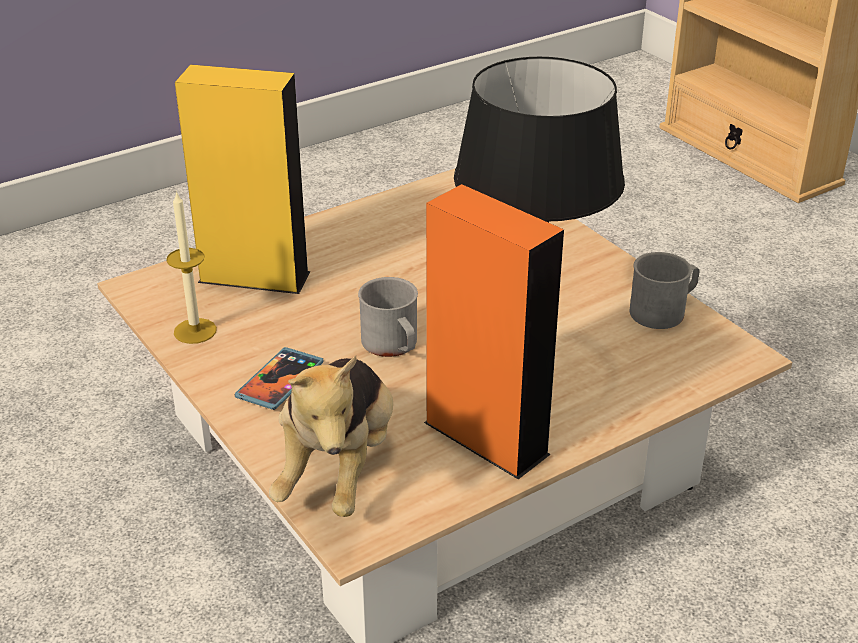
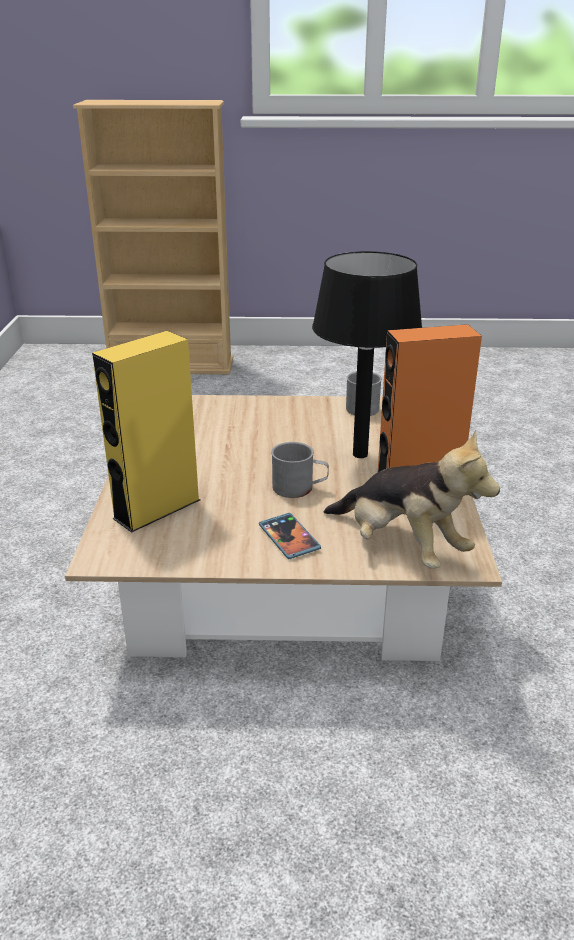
camera: 55 degrees left, 5 degrees down
(195, 331) = (190, 552): candle -> none

